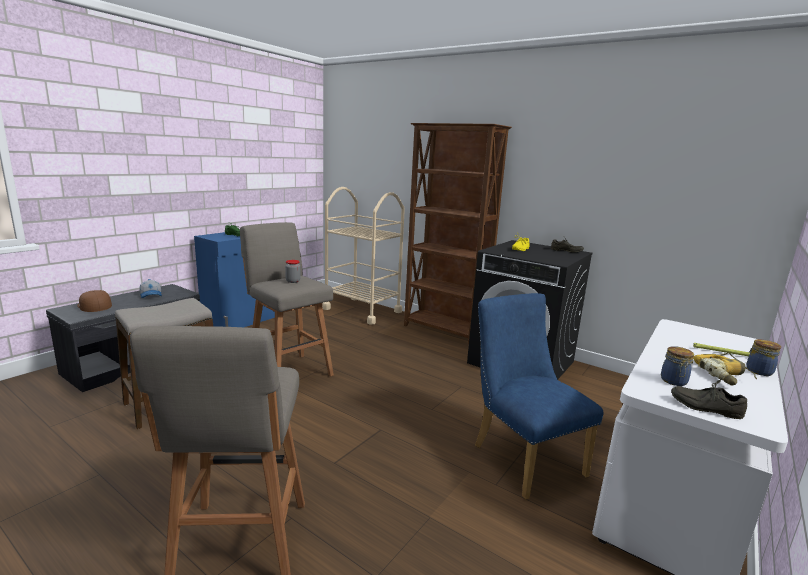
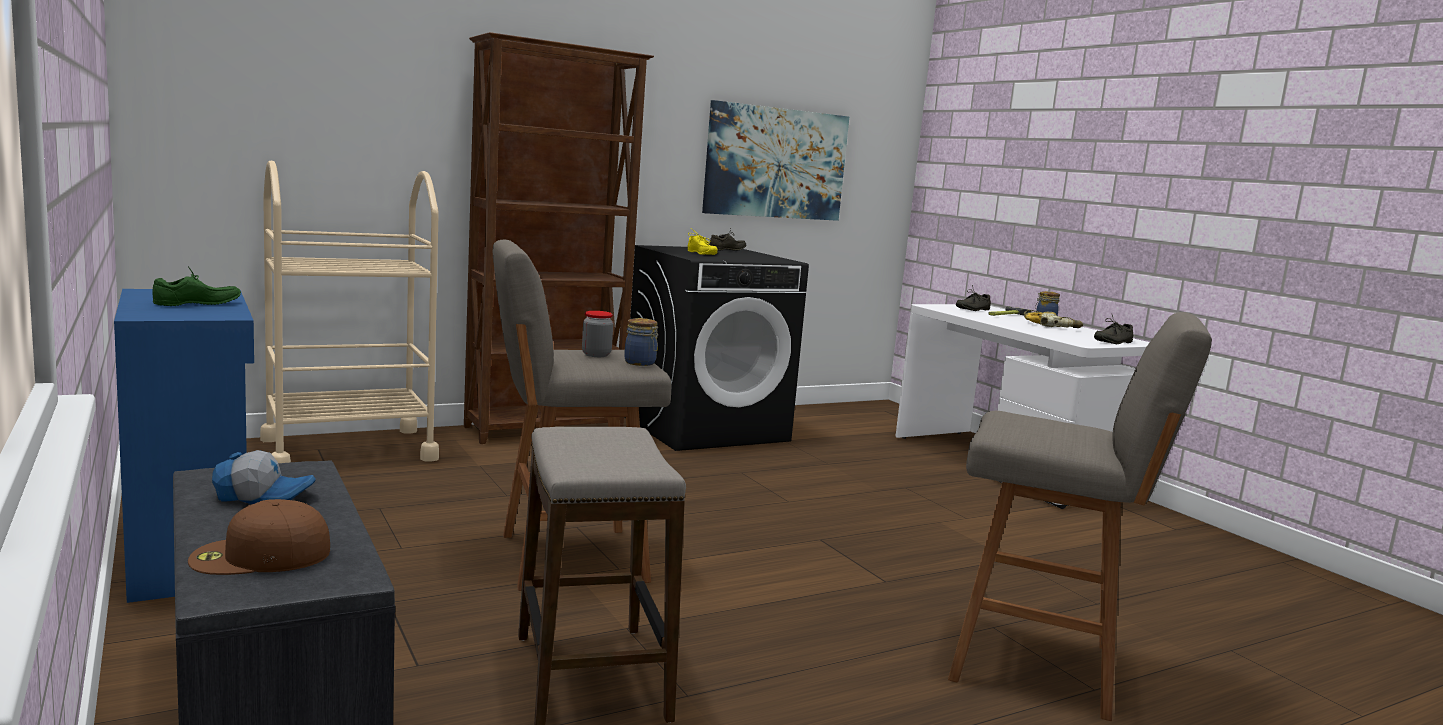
camera: 65 degrees left, 5 degrees down
(522, 456) = (921, 493): blue chair -> none
(628, 192) = (776, 163): none -> picture
(674, 381) = (1064, 335): jar -> jar (641, 363)
(713, 339) = (971, 309): none -> grey shoe

